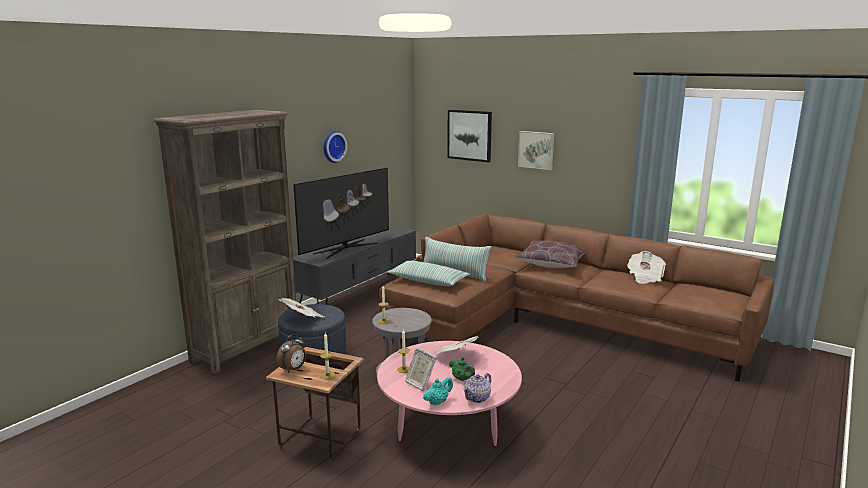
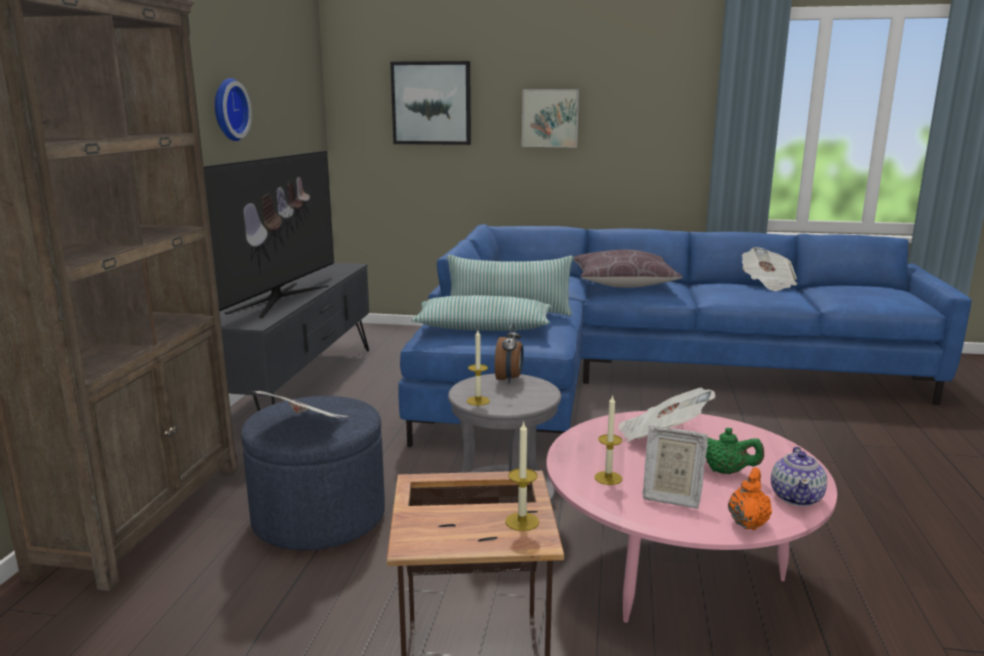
camera: 25 degrees left, 0 degrees up
(293, 369) = (432, 527): alarm clock -> alarm clock (509, 379)
(437, 402) = (748, 522): turquoise teapot -> orange teapot
(555, 325) = (642, 378): brown sofa -> blue sofa

